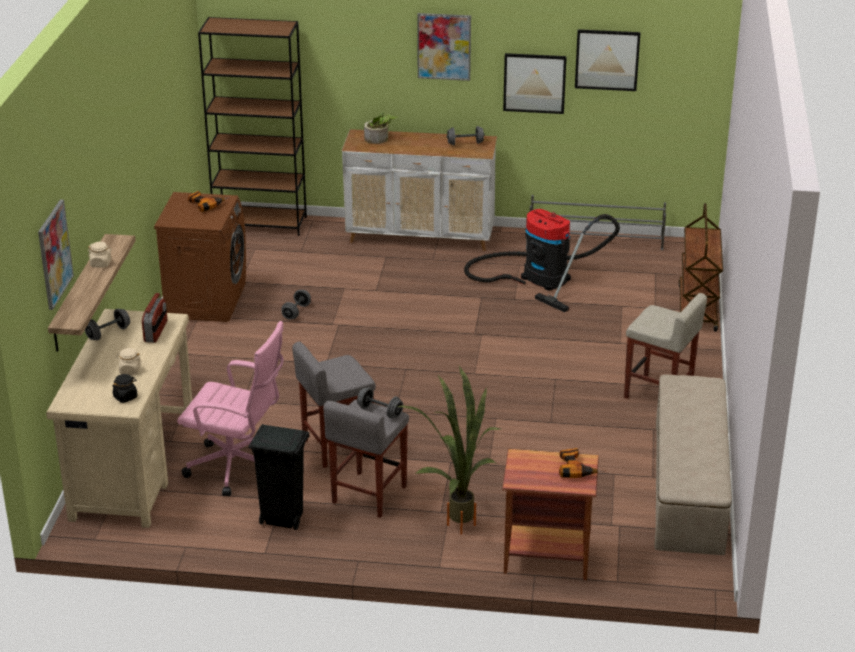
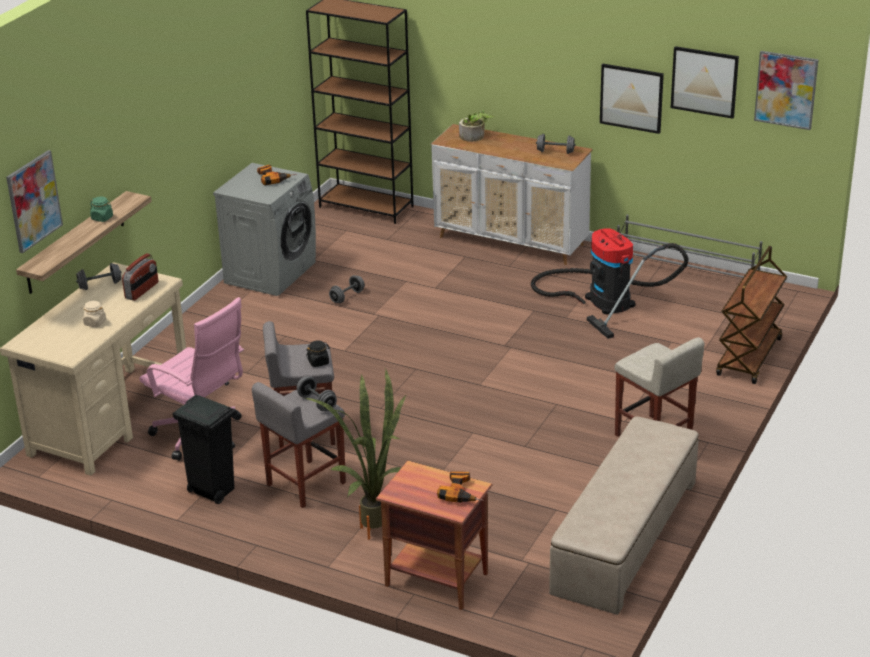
camera: 20 degrees right, 0 degrees up
(101, 264) = (102, 218): beige jar -> green jar
(125, 397) = (74, 346): black jar -> black jar (318, 362)
(206, 302) = (270, 274): brown washing machine -> grey washing machine
(444, 46) = (544, 50): picture -> picture (786, 89)

